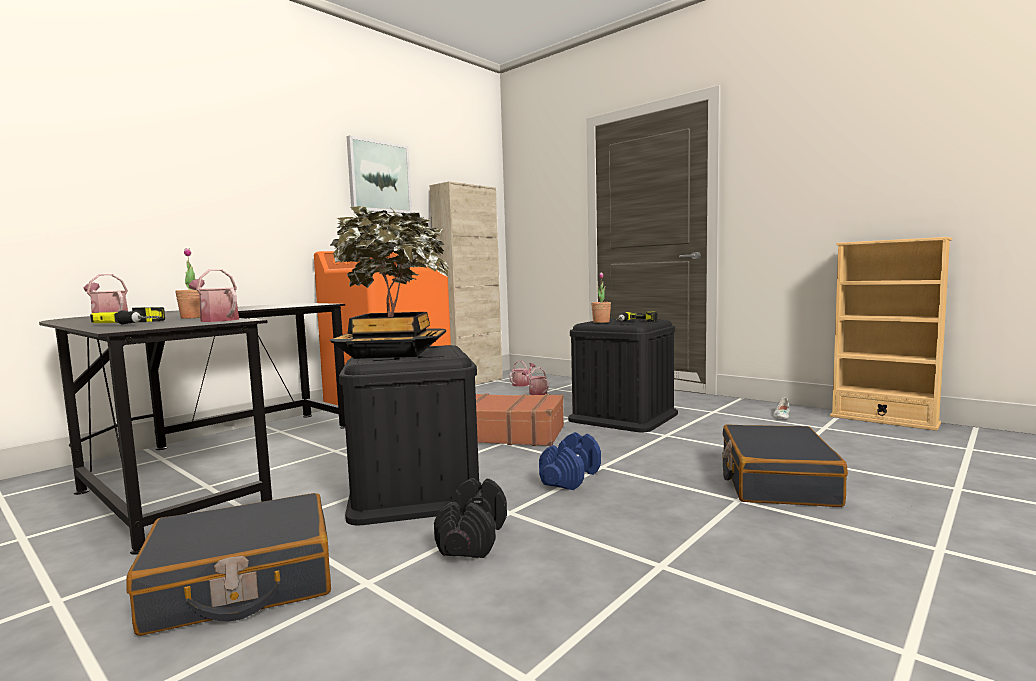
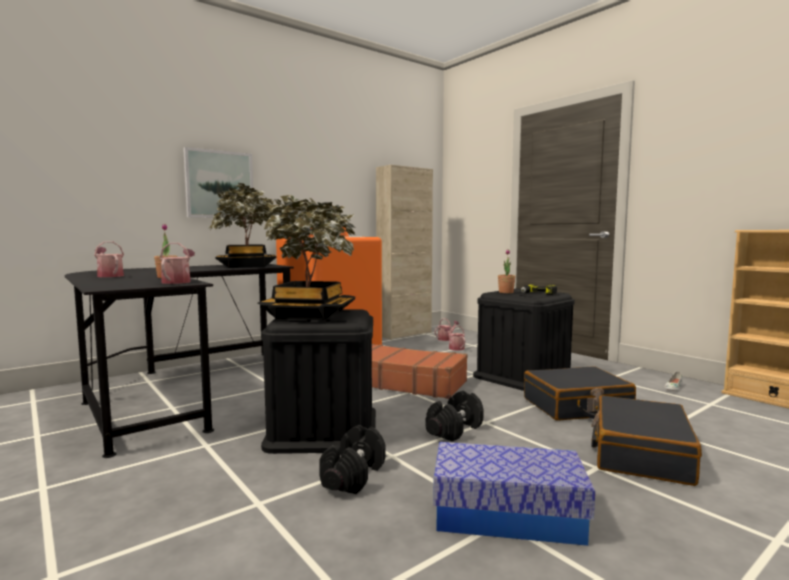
camera: 10 degrees right, 0 degrees up
(145, 323) = (127, 281): power drill -> none
(217, 320) = (178, 281): watering can -> watering can turned 45 degrees clockwise
(242, 584) = (169, 492): black suitcase -> black suitcase (576, 407)
(285, 305) = (247, 266): none -> potted plant
(379, 177) = (333, 161): picture -> picture (219, 184)
(570, 477) = (454, 429): blue dumbbell -> black dumbbell
(664, 559) = (507, 515): none -> storage box

